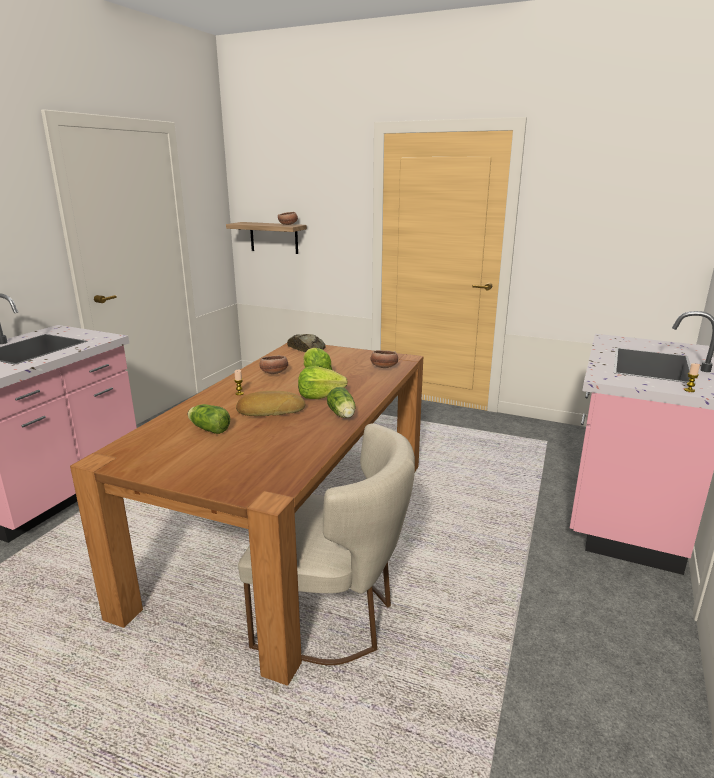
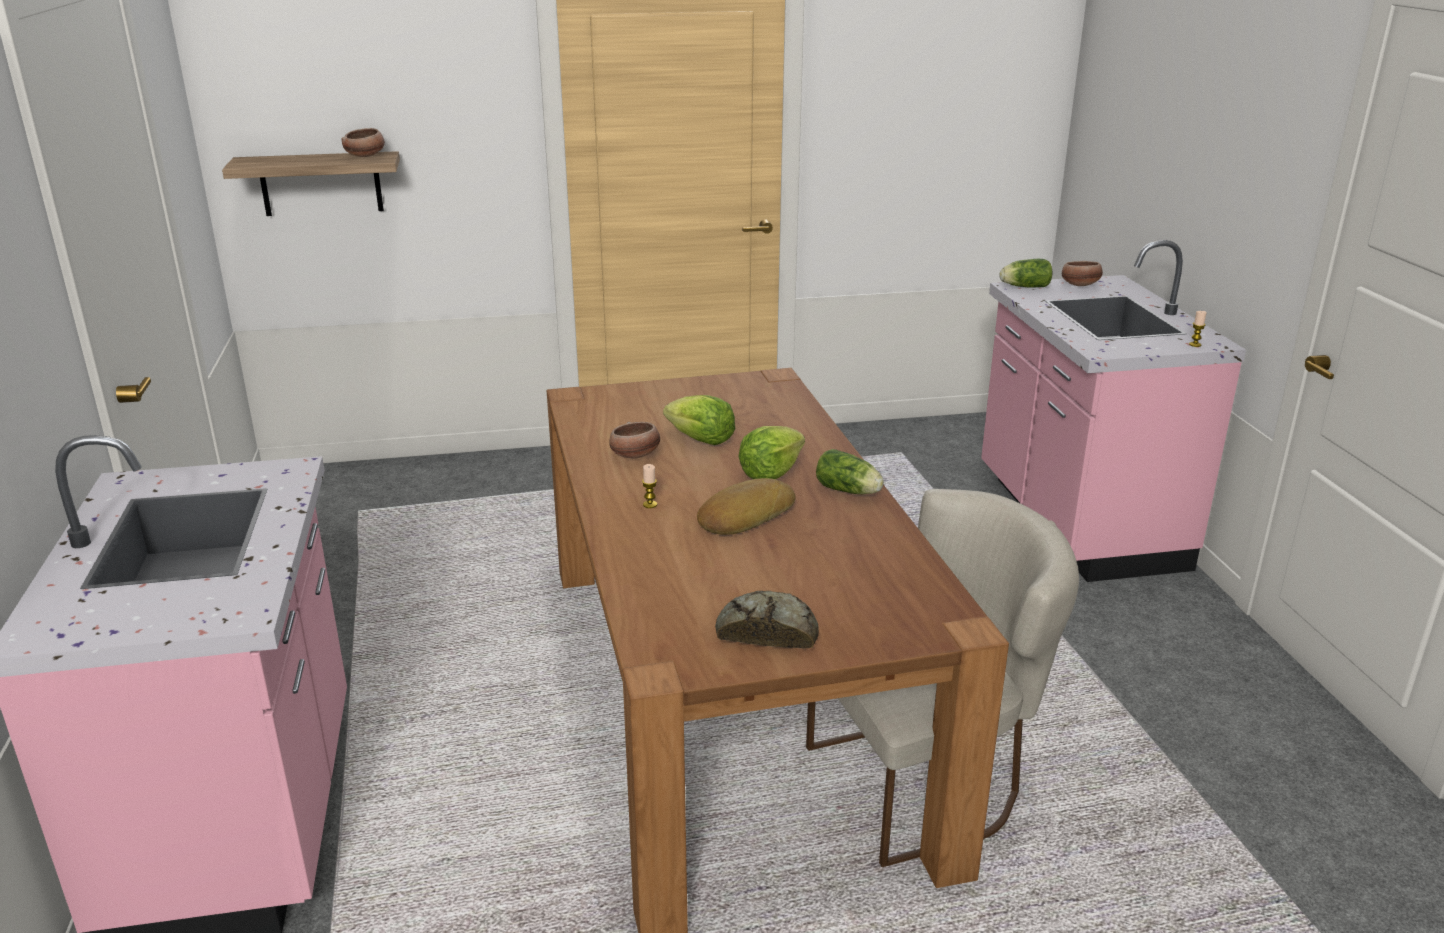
camera: 35 degrees left, 5 degrees up
(208, 429) = (715, 572): lettuce -> lettuce (1023, 287)
(307, 348) = (604, 398): bread -> bread (767, 630)
(383, 367) = (772, 401): bowl -> bowl (1080, 285)

